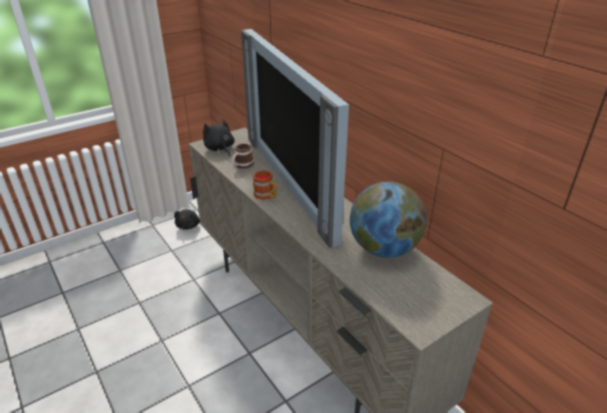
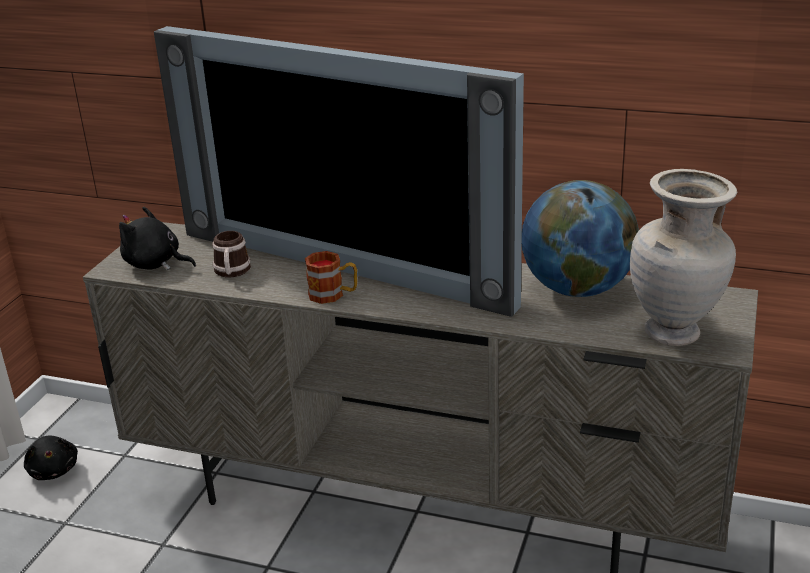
camera: 35 degrees left, 5 degrees down
(401, 304) = (674, 334): none -> beige vase

